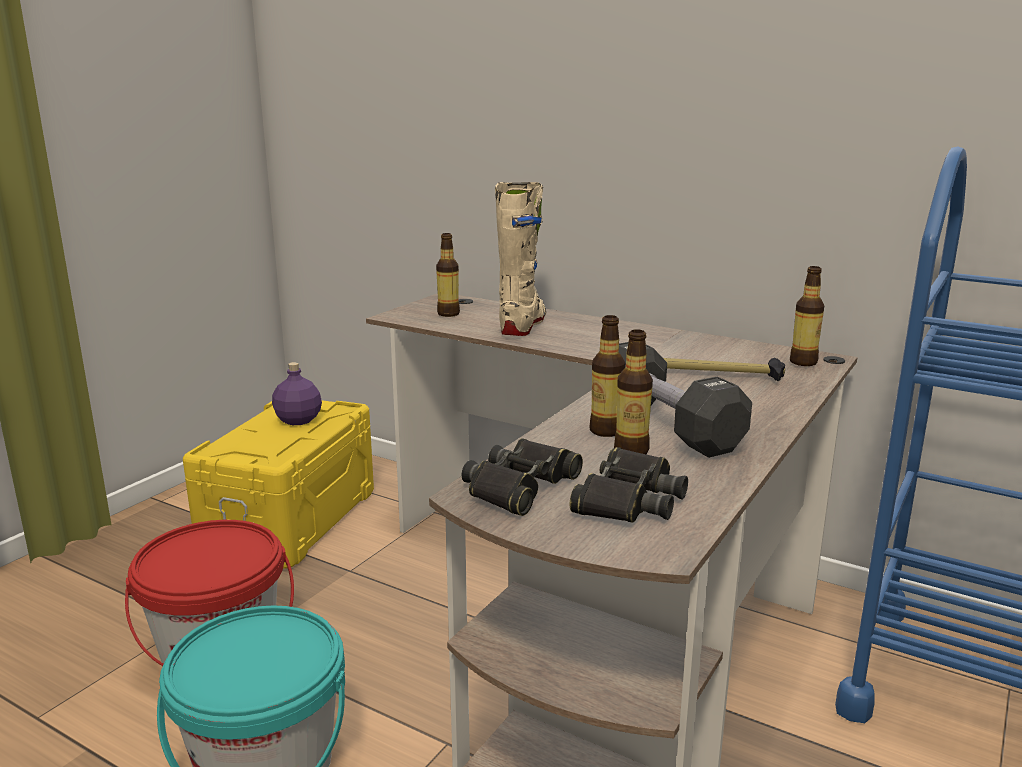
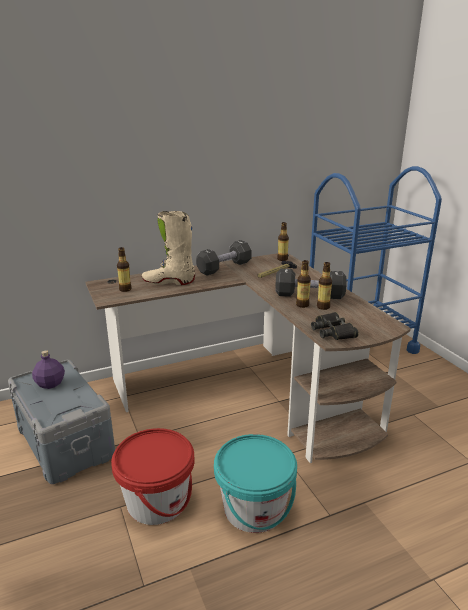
camera: 55 degrees left, 5 degrees up
(292, 520) = (66, 441): yellow storage box -> grey storage box
(523, 325) = (168, 282): beige boot -> beige boot turned 45 degrees counterclockwise
(629, 499) = (358, 319): black binoculars -> none
(659, 338) = (224, 267): none -> black dumbbell

